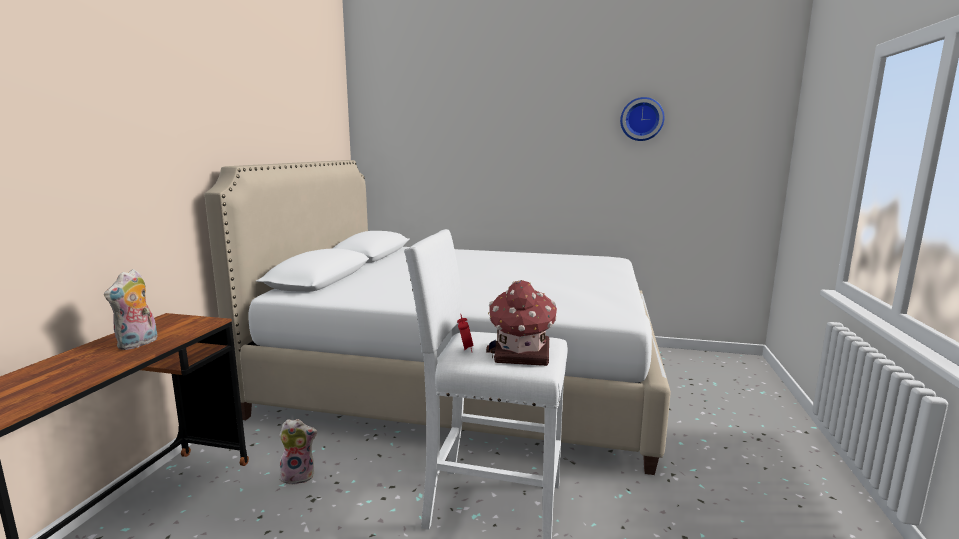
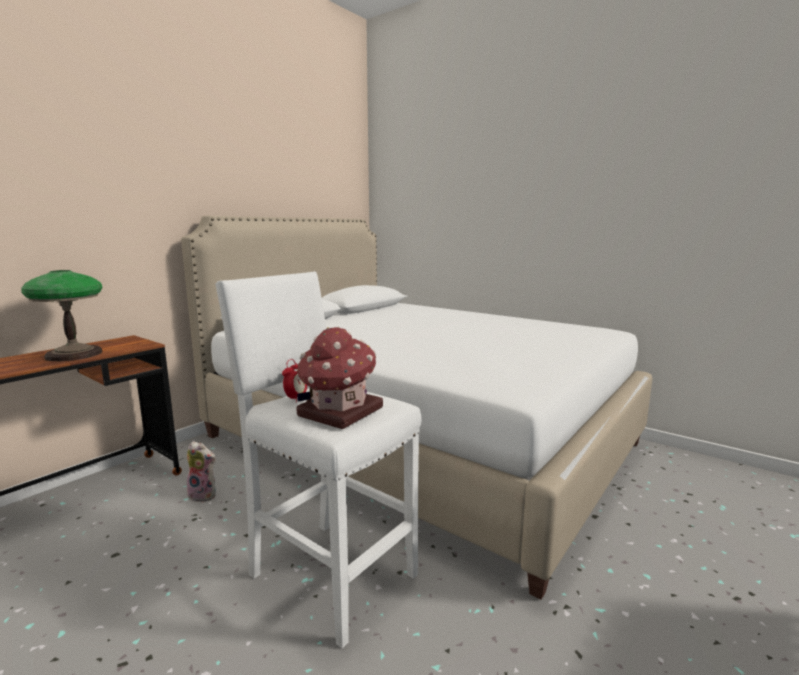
camera: 25 degrees right, 0 degrees up
(138, 344) = (74, 354): plush toy -> table lamp
(641, 119) = (664, 161): wall clock -> none

